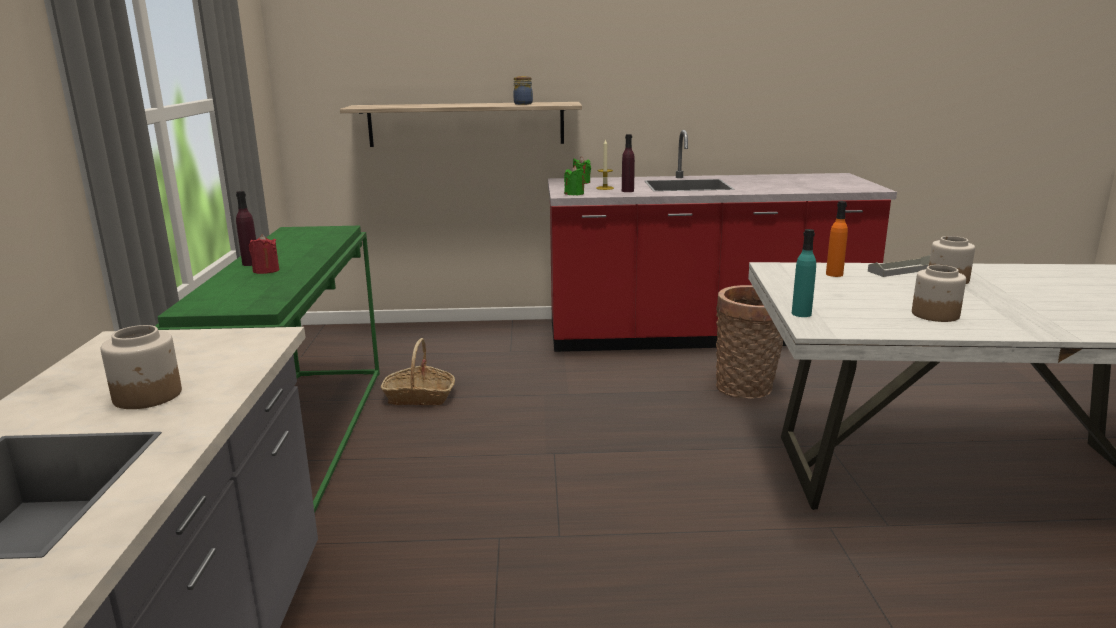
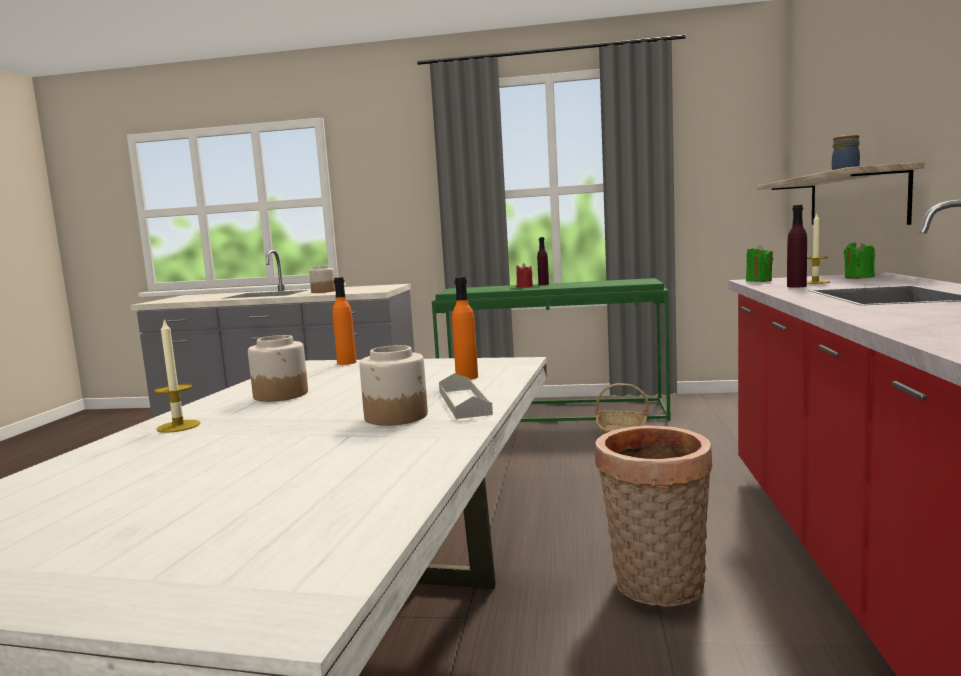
camera: 100 degrees right, 10 degrees down
(801, 314) = (346, 362): turquoise bottle -> orange bottle
(1044, 326) = (178, 426): none -> candle

